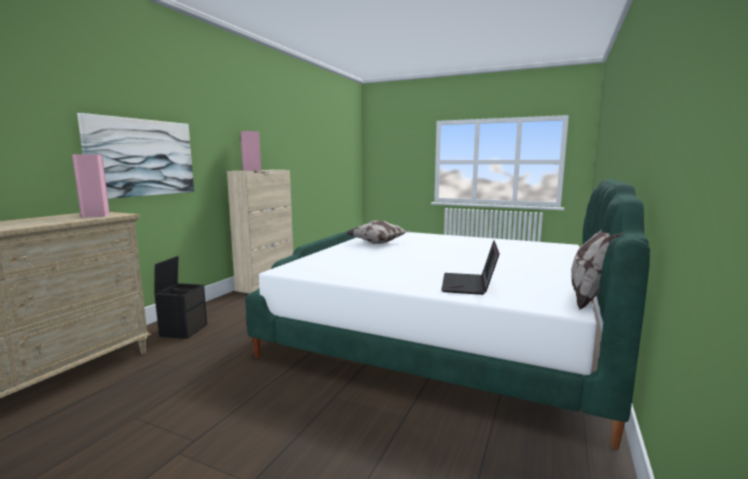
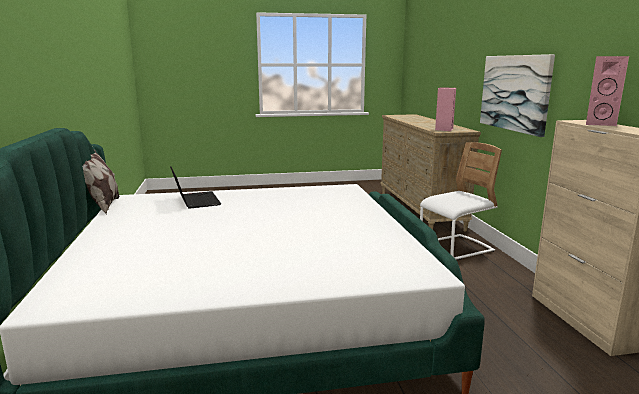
camera: 145 degrees right, 5 degrees up
(183, 330) = (456, 248): black storage box -> white chair
(379, 243) = (357, 236): pillow -> none

